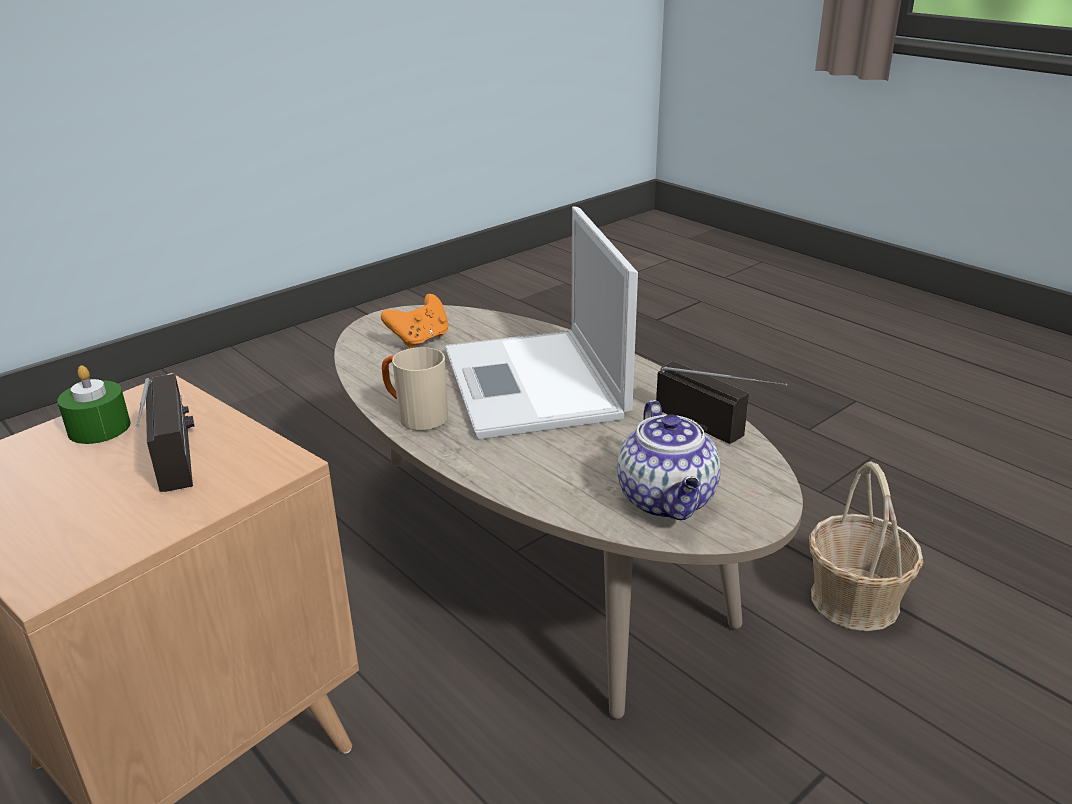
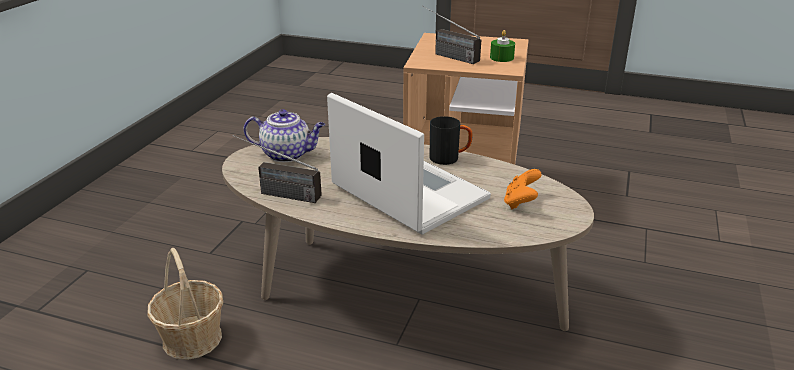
camera: 150 degrees right, 0 degrees up
(414, 416) = (450, 158): beige mug -> black mug
(668, 501) = (287, 154): teapot -> teapot turned 135 degrees clockwise

